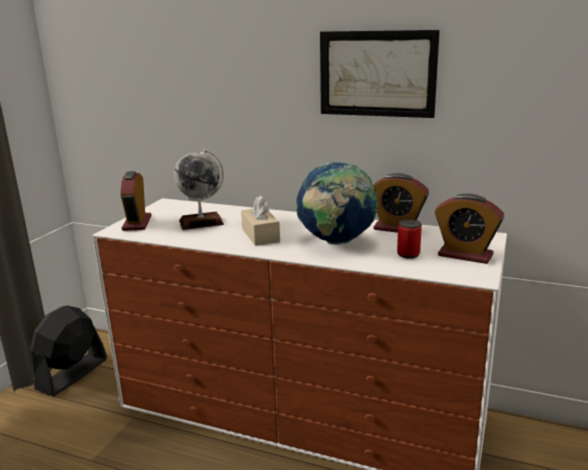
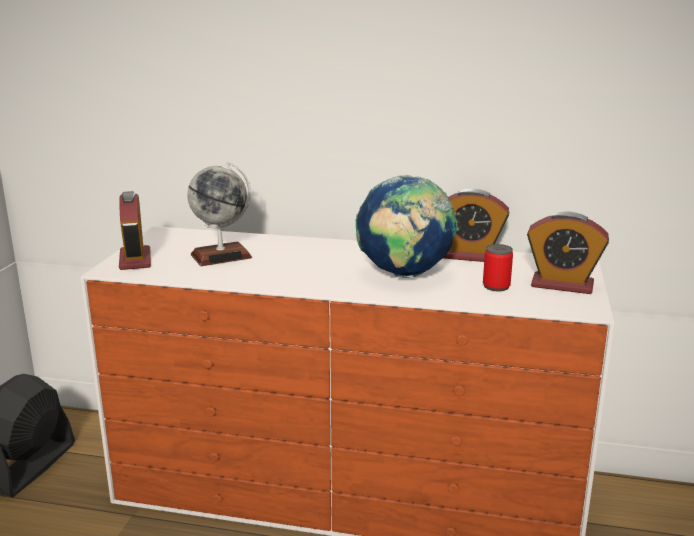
camera: 10 degrees left, 0 degrees up
(260, 235) = (306, 270): beige tissue box -> none
(377, 74) = (443, 67): picture -> none

